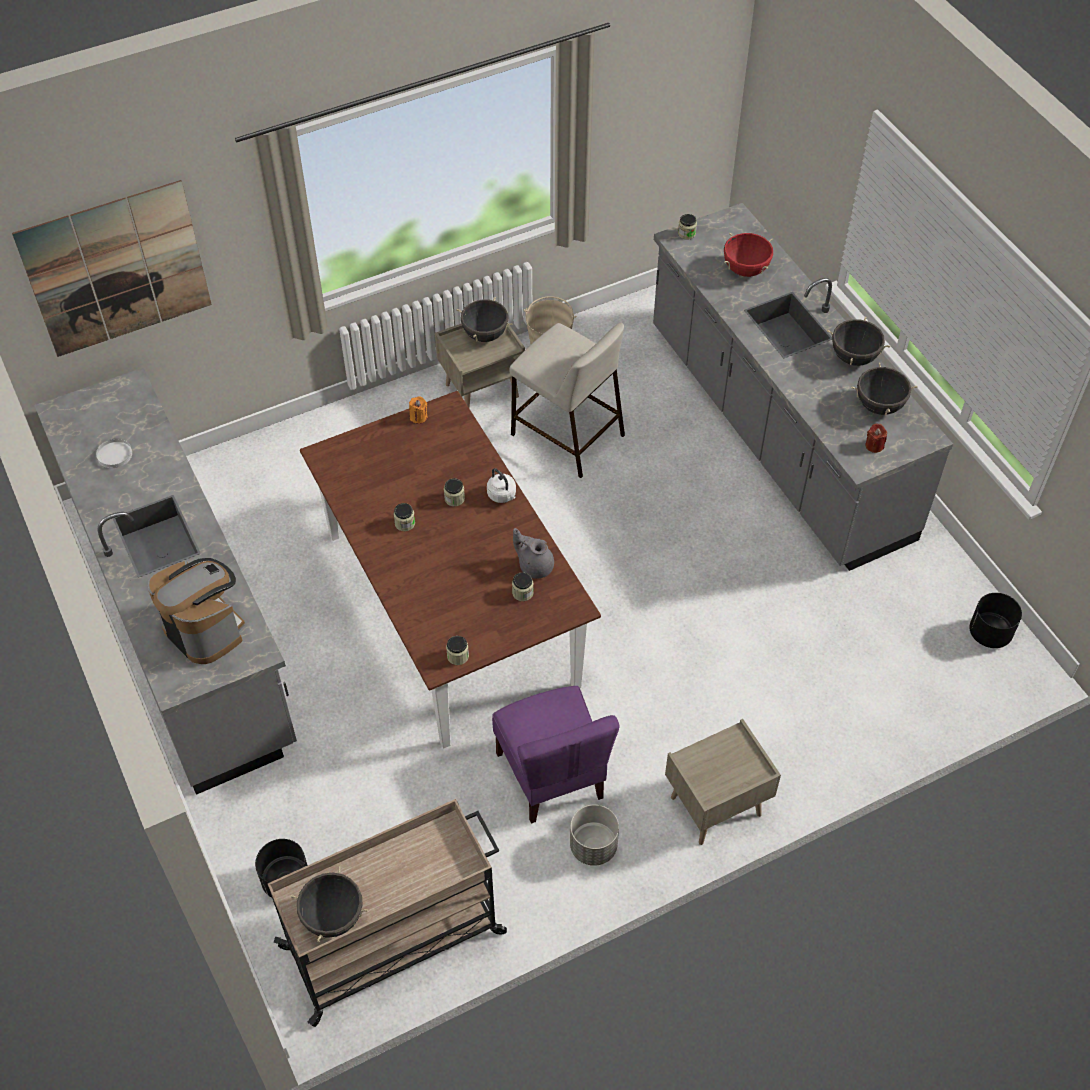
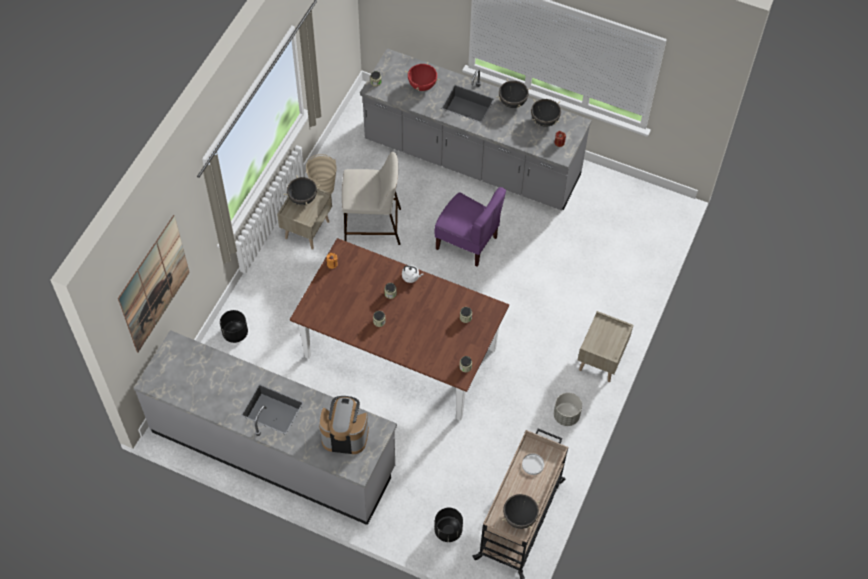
camera: 40 degrees left, 5 degrees up
(114, 454) = (206, 384): white plate -> white plate (532, 464)
(535, 566) = (459, 301): grey teapot -> none
(552, 775) = (520, 397): purple chair -> purple chair (467, 242)
(989, 633) = (646, 200): black planter -> black planter (235, 333)

